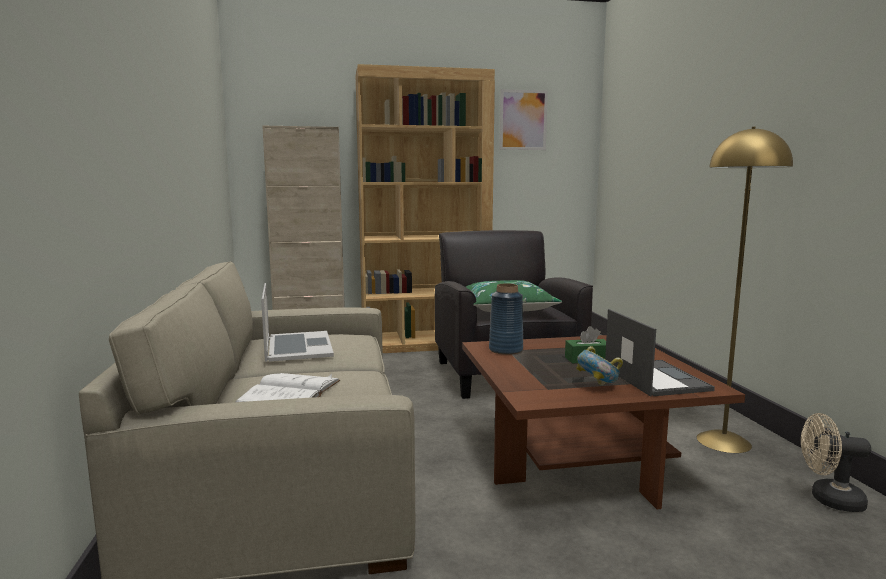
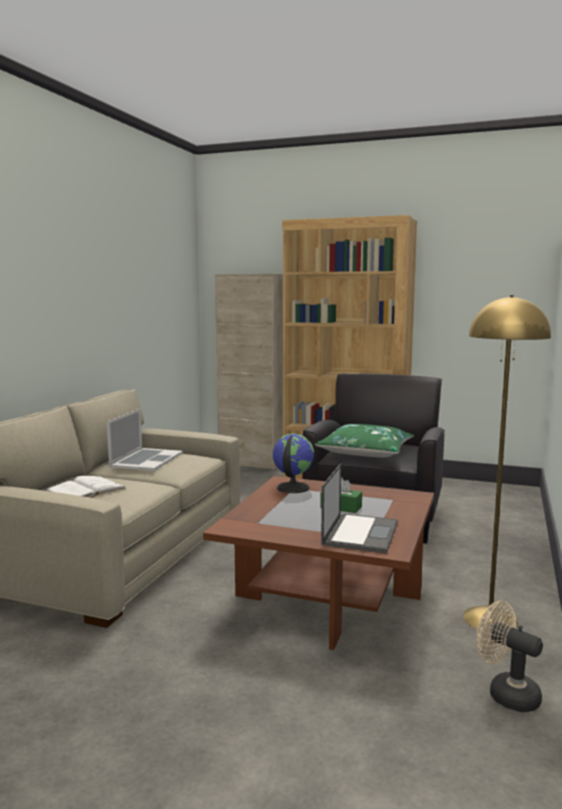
camera: 30 degrees right, 0 degrees up
(505, 350) = (292, 488): blue vase -> globe
(523, 120) = (464, 259): picture -> none
(597, 386) = (299, 529): bowl -> none

